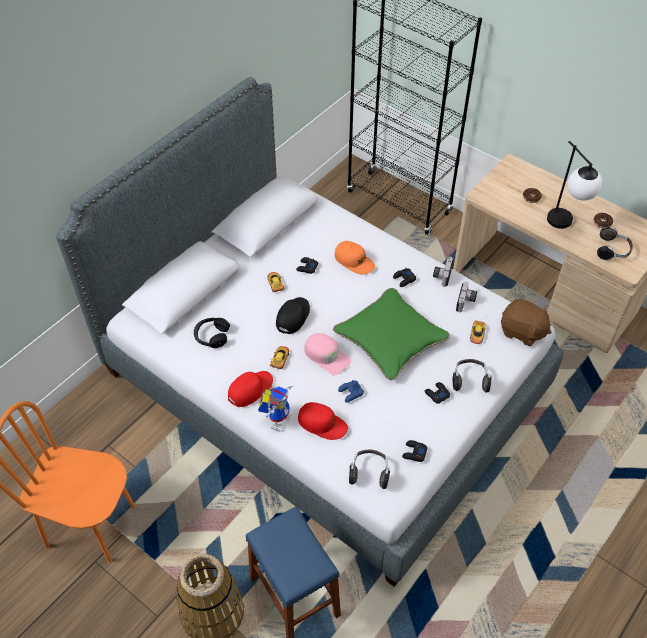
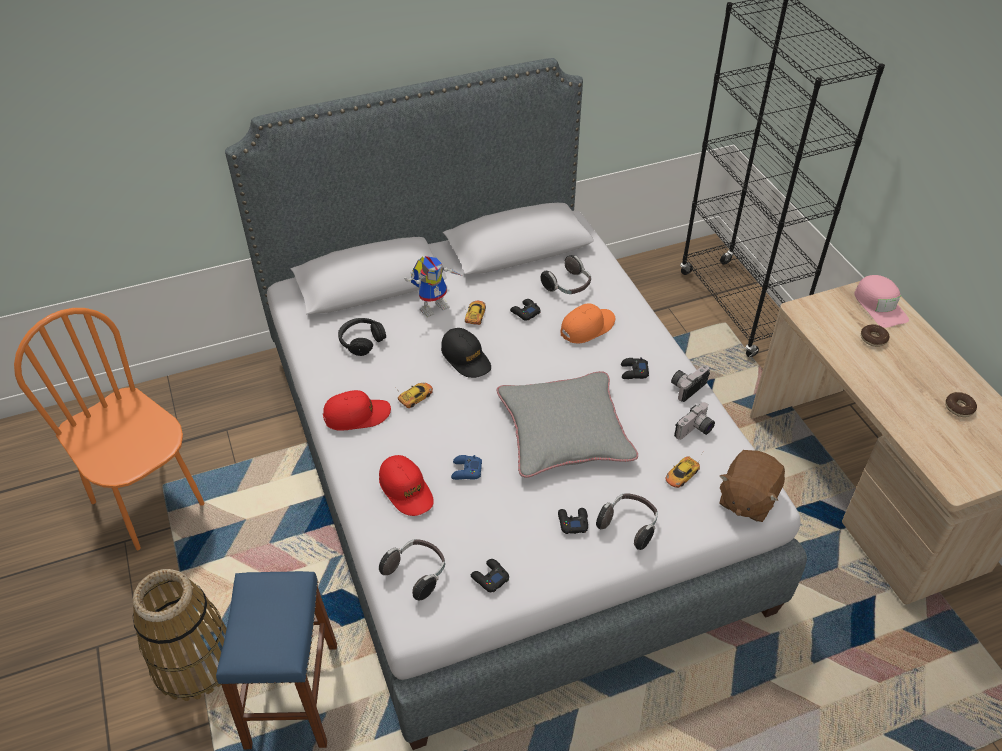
camera: 30 degrees right, 5 degrees down
(278, 418) = (363, 460): toy robot -> toy robot (434, 305)
(293, 317) = (466, 358): black cap -> black cap turned 90 degrees clockwise
(326, 356) = (470, 417): pink cap -> pink cap (879, 306)
(354, 261) = (587, 327): orange cap -> orange cap turned 105 degrees counterclockwise
(390, 338) = (564, 431): green pillow -> grey pillow
(522, 331) = (746, 499): brown plush toy -> brown plush toy turned 60 degrees clockwise
(565, 226) = (898, 391): table lamp -> none
(612, 251) = (949, 449): headphones -> headphones (568, 286)

